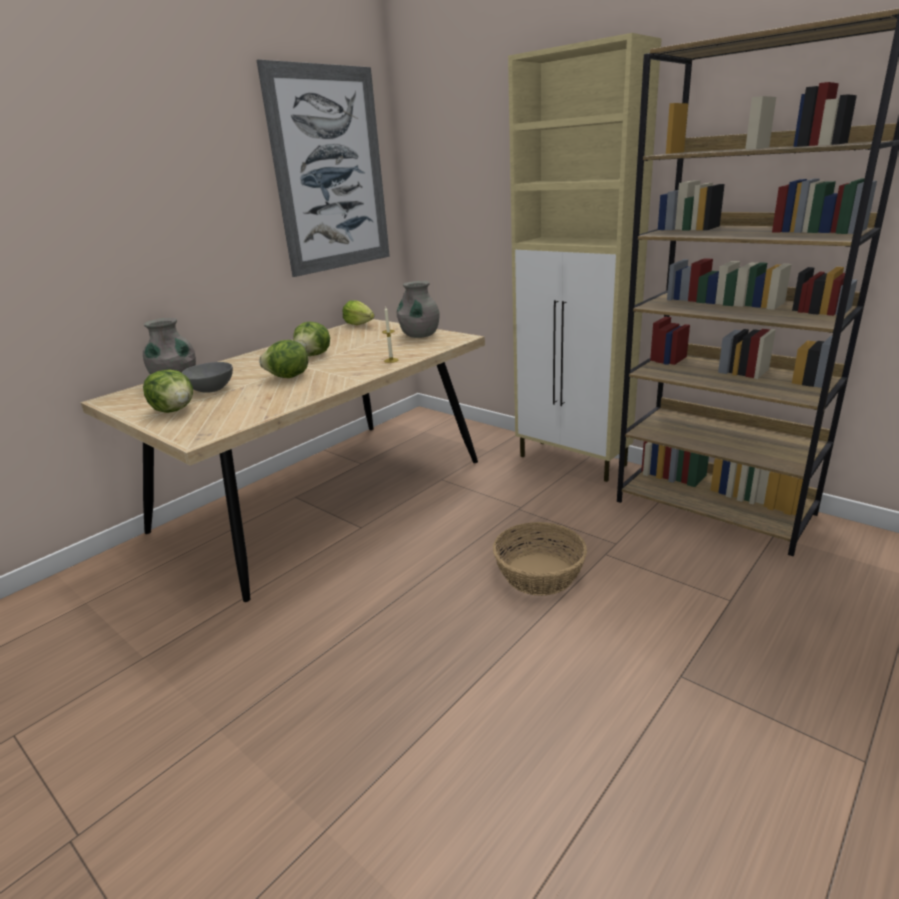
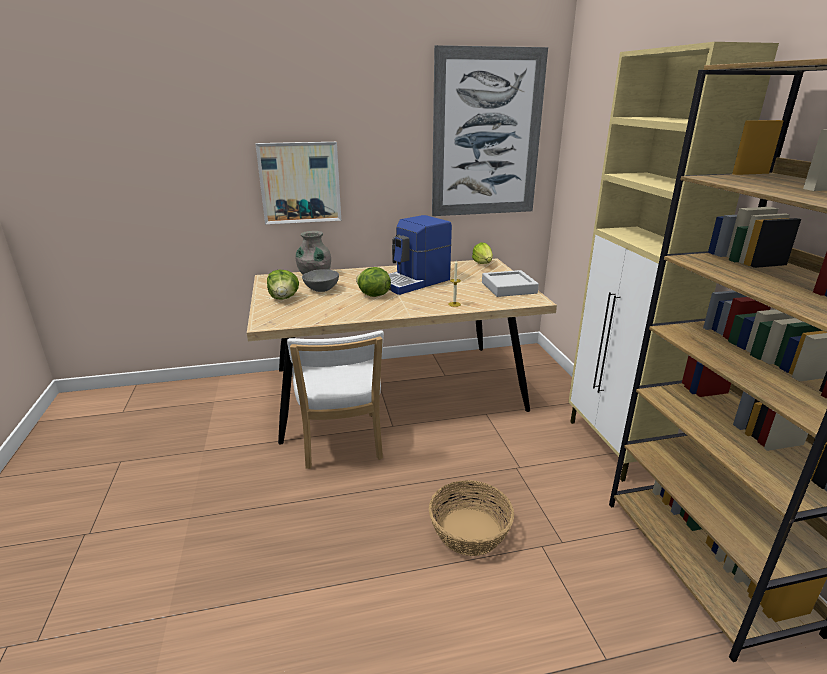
camera: 35 degrees right, 0 degrees up
(122, 253) = (300, 183): none -> picture
(314, 355) = (414, 282): lettuce -> coffee machine
(323, 567) = (341, 443): none -> white chair
(420, 335) = (508, 288): grey vase -> grey tray

